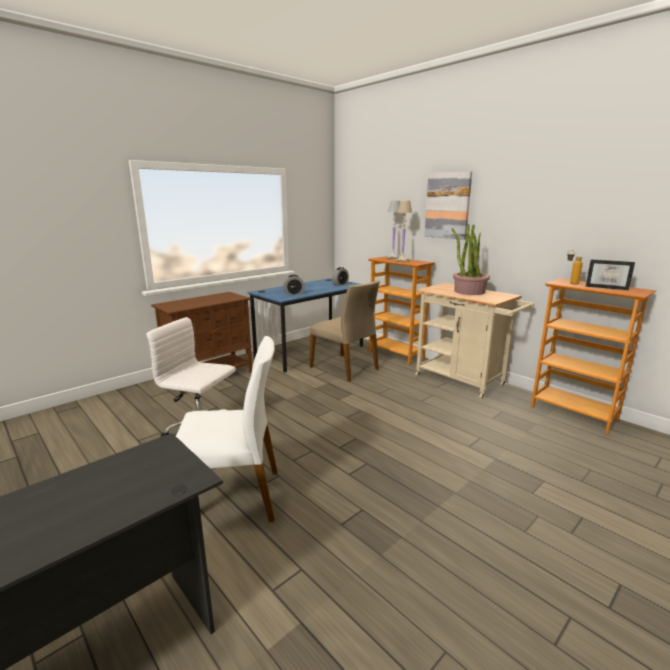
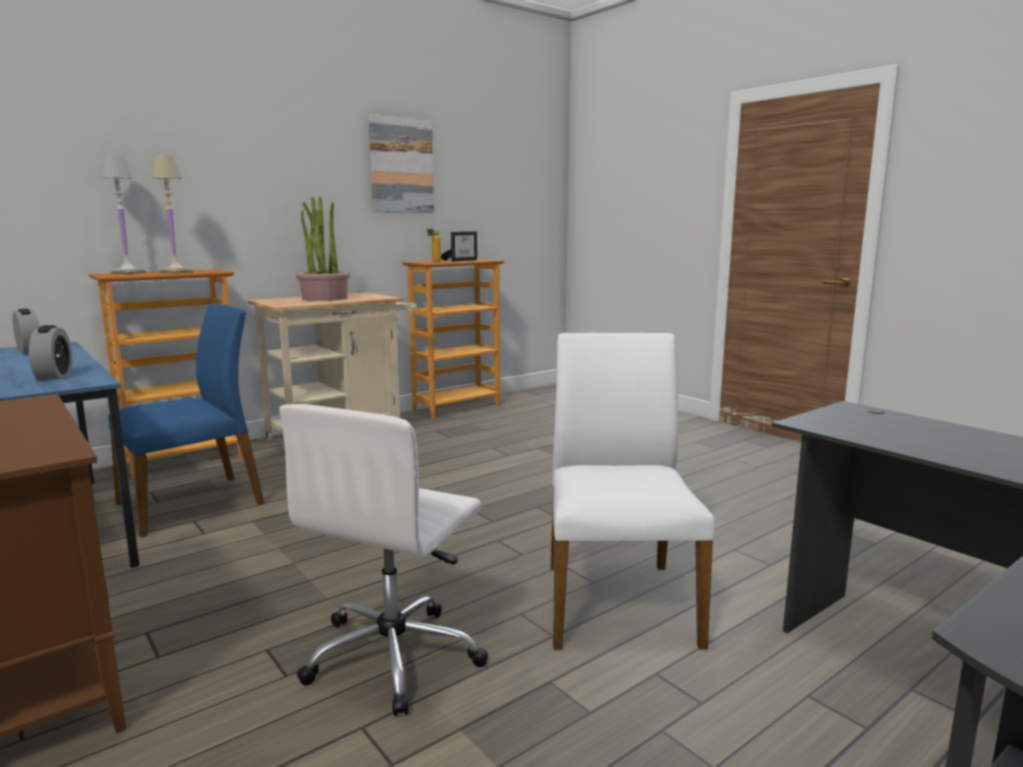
camera: 85 degrees left, 5 degrees down
(345, 368) = (192, 503): beige chair -> blue chair
(448, 205) = (222, 170): picture -> picture (401, 165)

